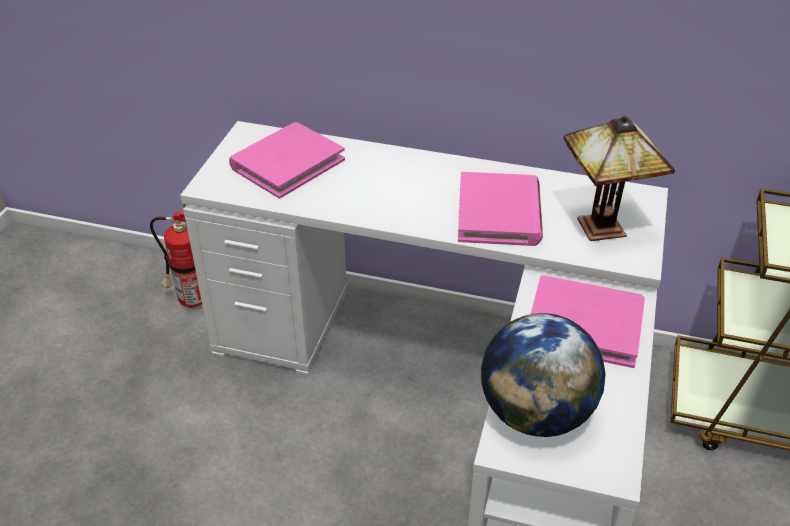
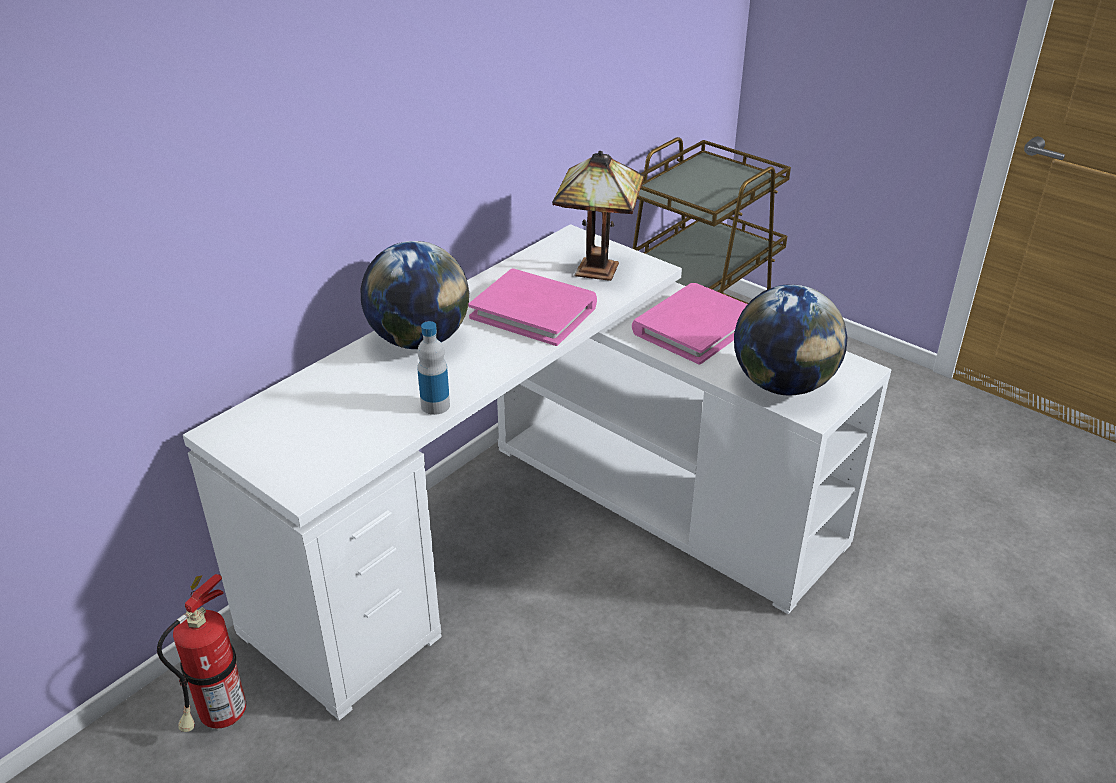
camera: 65 degrees left, 5 degrees down
(287, 163) = (321, 416): pink book -> none
(332, 208) = (435, 405): none -> bottle
(410, 171) = (419, 340): none -> globe

